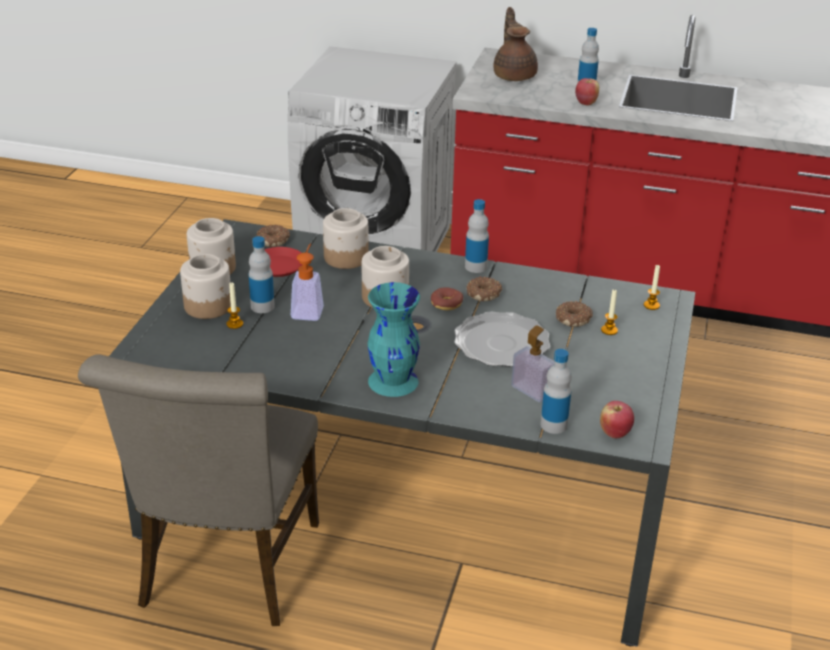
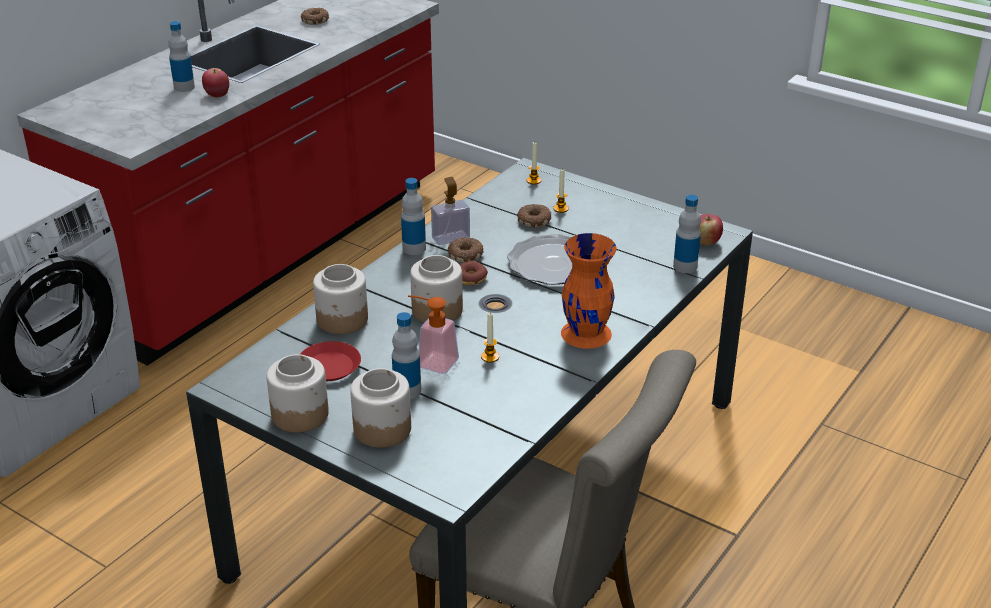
camera: 70 degrees left, 0 degrees up
(234, 324) = (431, 415): candle -> candle (490, 357)
(273, 240) = (268, 361): donut -> donut (314, 20)
(393, 382) = (587, 333): turquoise vase -> orange vase
(514, 75) = (111, 114): brown teapot -> none
(531, 390) = (632, 265): soap dispenser -> soap dispenser (451, 238)

